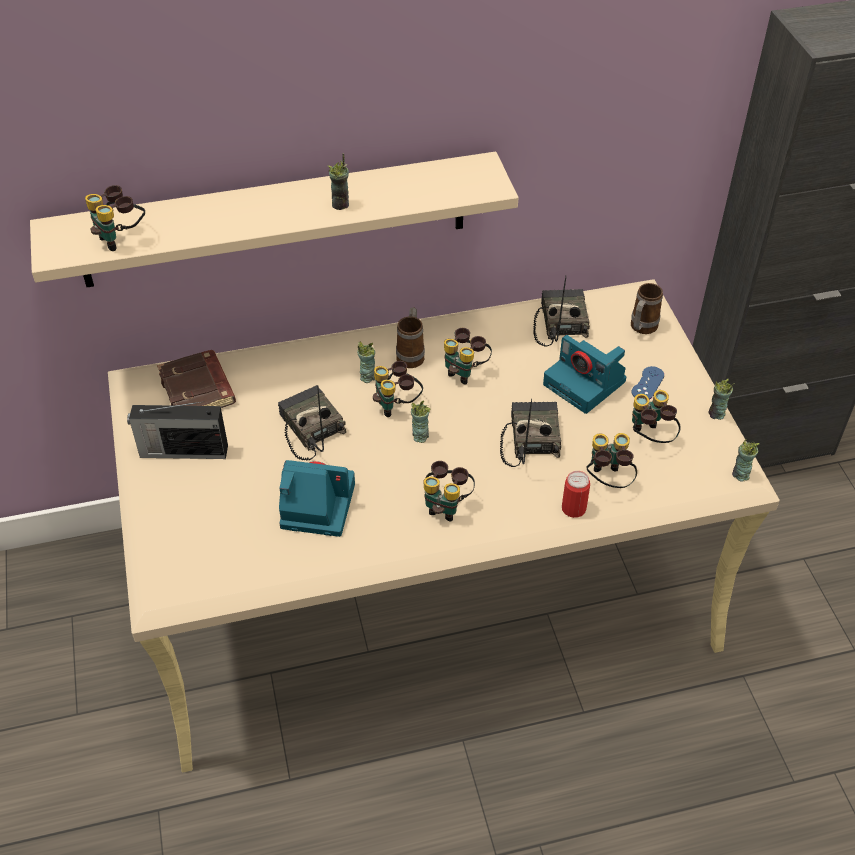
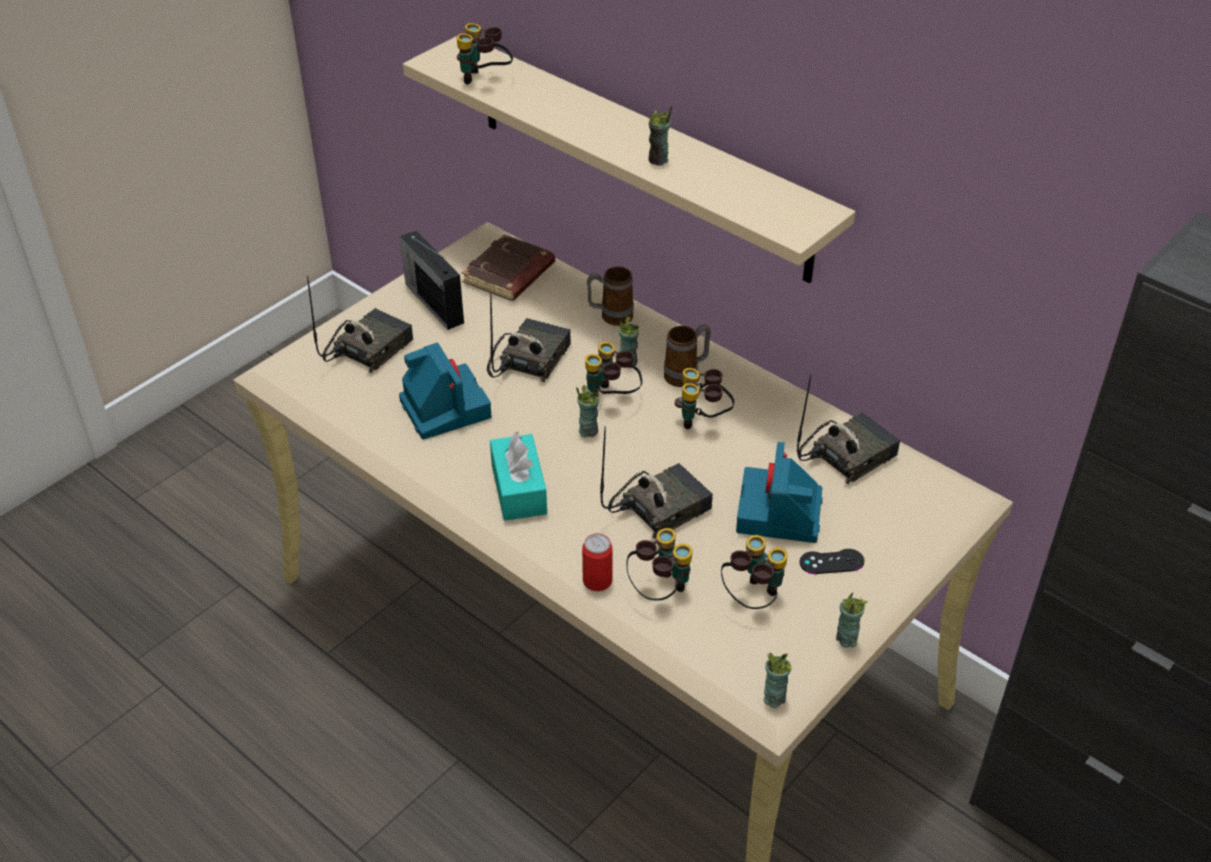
camera: 55 degrees right, 5 degrees down
(196, 519) = (367, 348): none -> radio
(446, 505) = (519, 489): binoculars -> turquoise tissue box
(641, 329) = (910, 521): mug -> mug (610, 316)
(647, 384) = (831, 562): blue game controller -> black game controller

